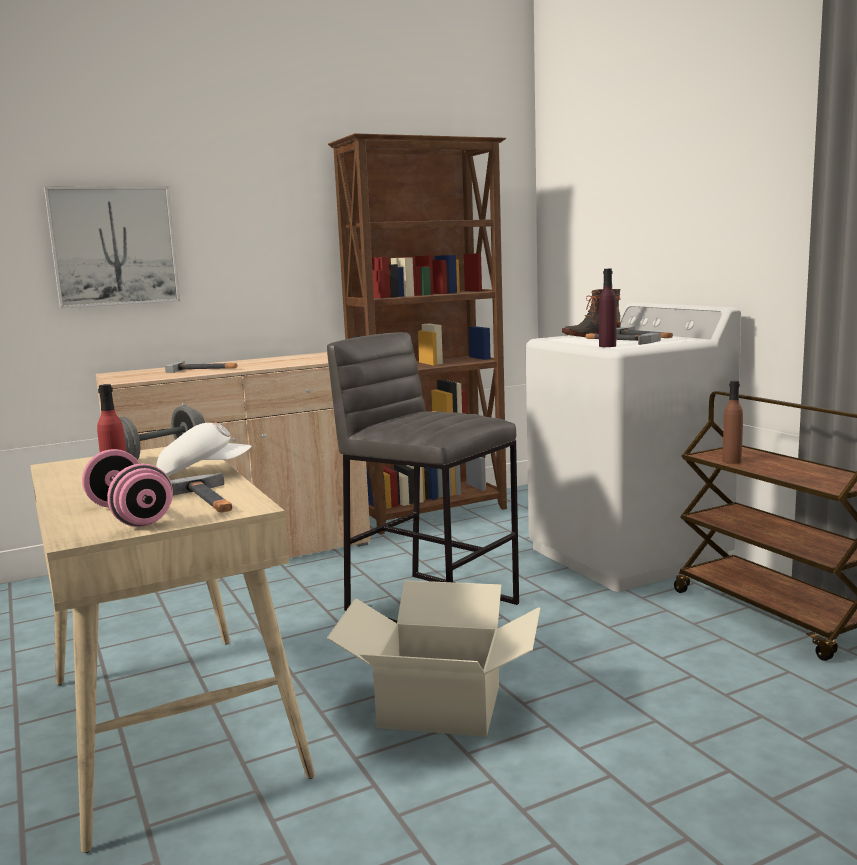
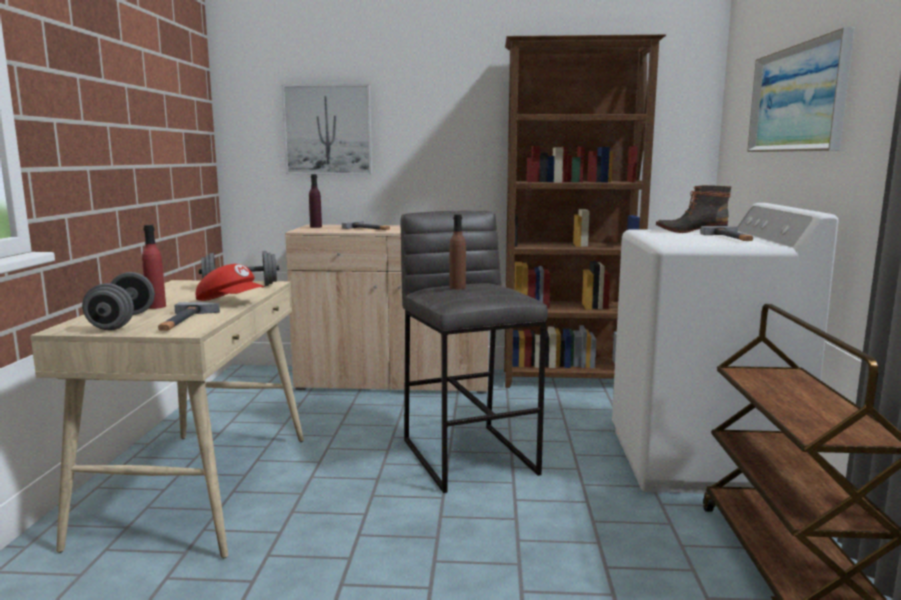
camera: 30 degrees right, 0 degrees up
(129, 515) = (122, 321): pink dumbbell -> grey dumbbell
(203, 473) = (231, 302): white cap -> red cap
(440, 705) = (372, 538): cardboard box -> none
(607, 346) = (663, 242): purple bottle -> purple bottle (316, 227)
(618, 341) = (691, 239): hammer -> none
(656, 205) = (797, 99): none -> picture
(731, 461) = (757, 383): brown bottle -> brown bottle (457, 287)

